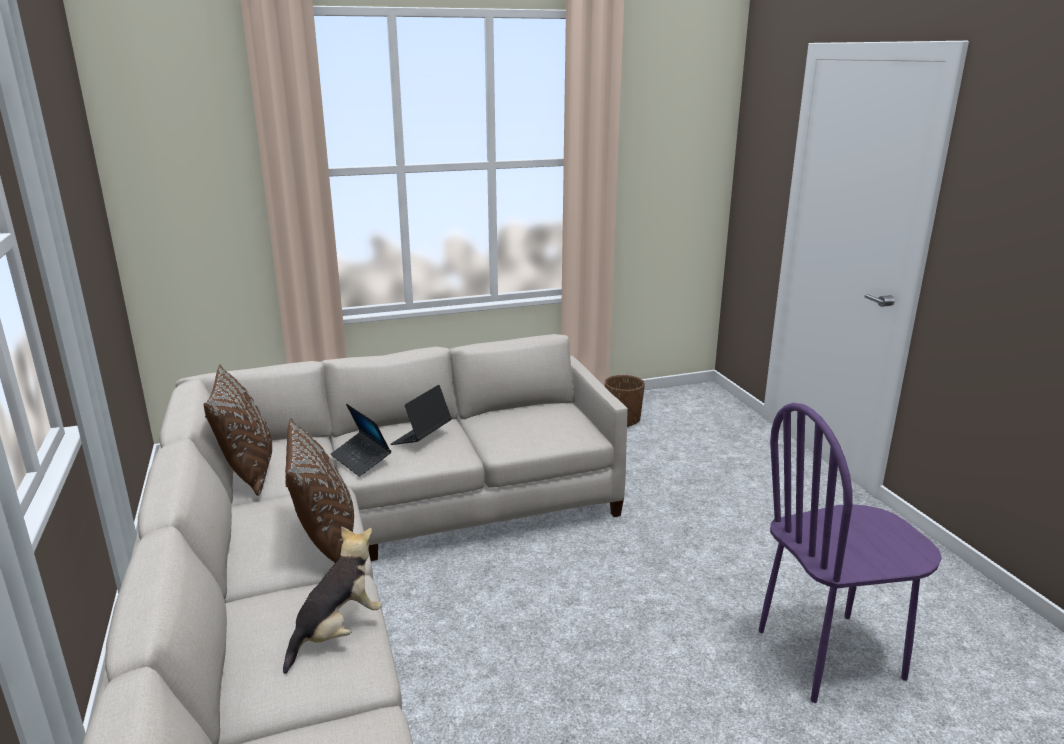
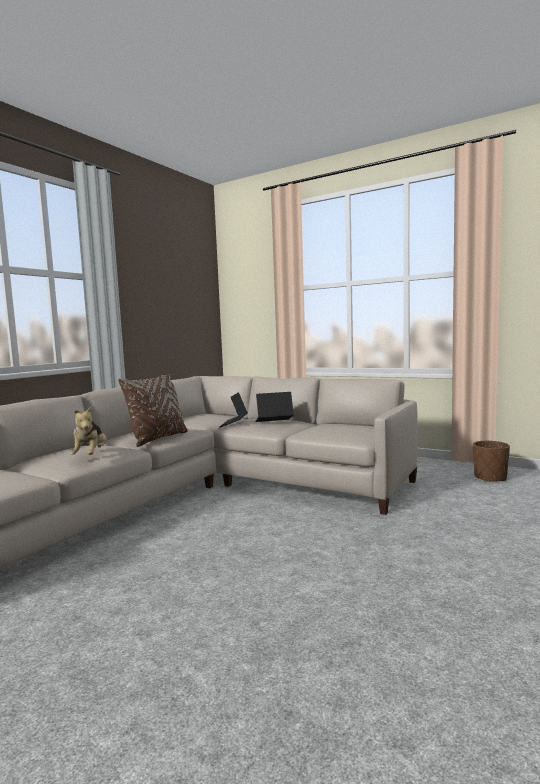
camera: 50 degrees right, 15 degrees down
(249, 471) = (189, 418): brown pillow -> none
(337, 631) = (91, 455): plush toy -> plush toy turned 90 degrees clockwise
(830, 655) = (385, 642): purple chair -> none

